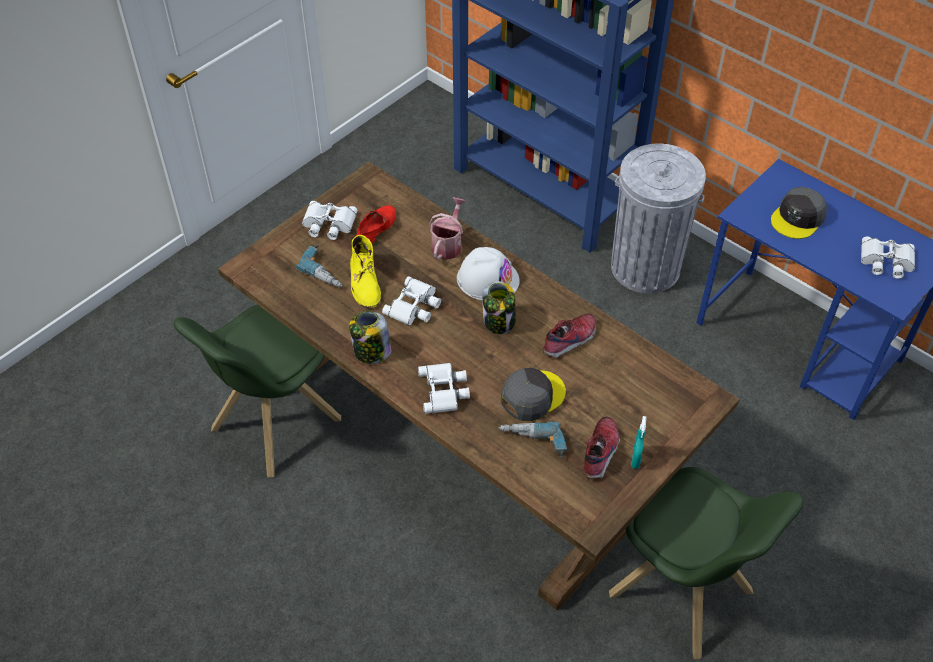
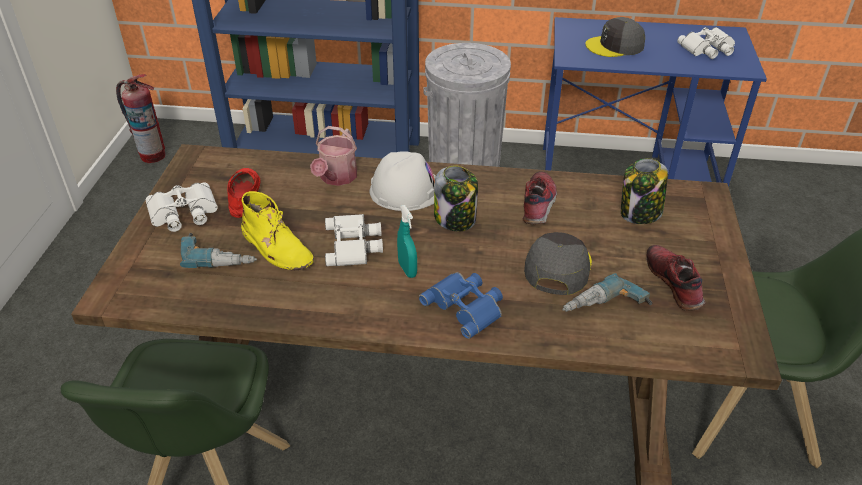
camera: 35 degrees left, 10 degrees down
(371, 352) = (348, 309): jar -> jar (640, 213)
(408, 123) = (152, 155): none -> fire extinguisher
(444, 390) = (466, 306): white binoculars -> blue binoculars
(448, 244) = (336, 178): watering can -> watering can turned 150 degrees counterclockwise
(636, 459) = (709, 272): turquoise spray bottle -> turquoise spray bottle (407, 269)
(798, 218) = (615, 46): grey cap -> grey cap turned 75 degrees clockwise

